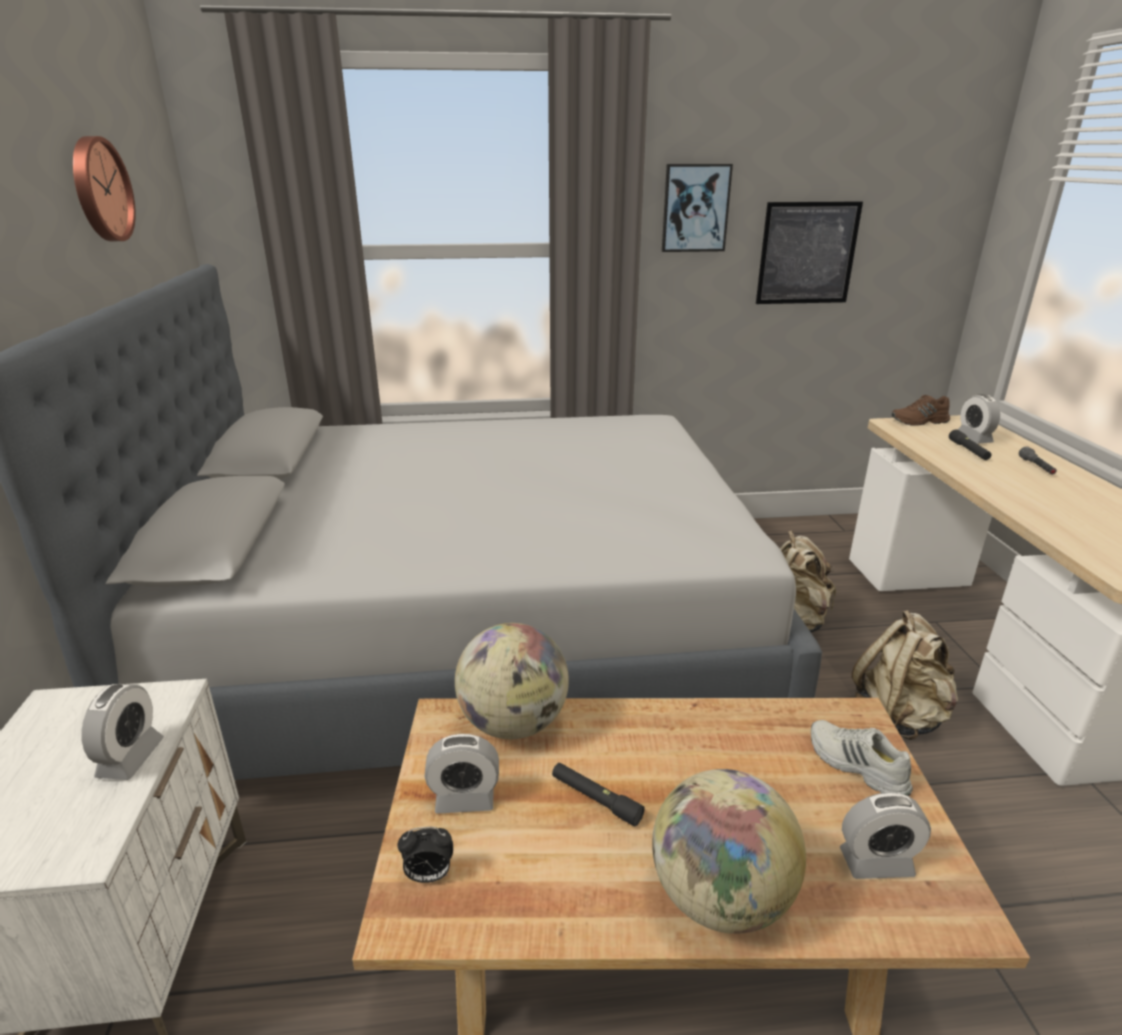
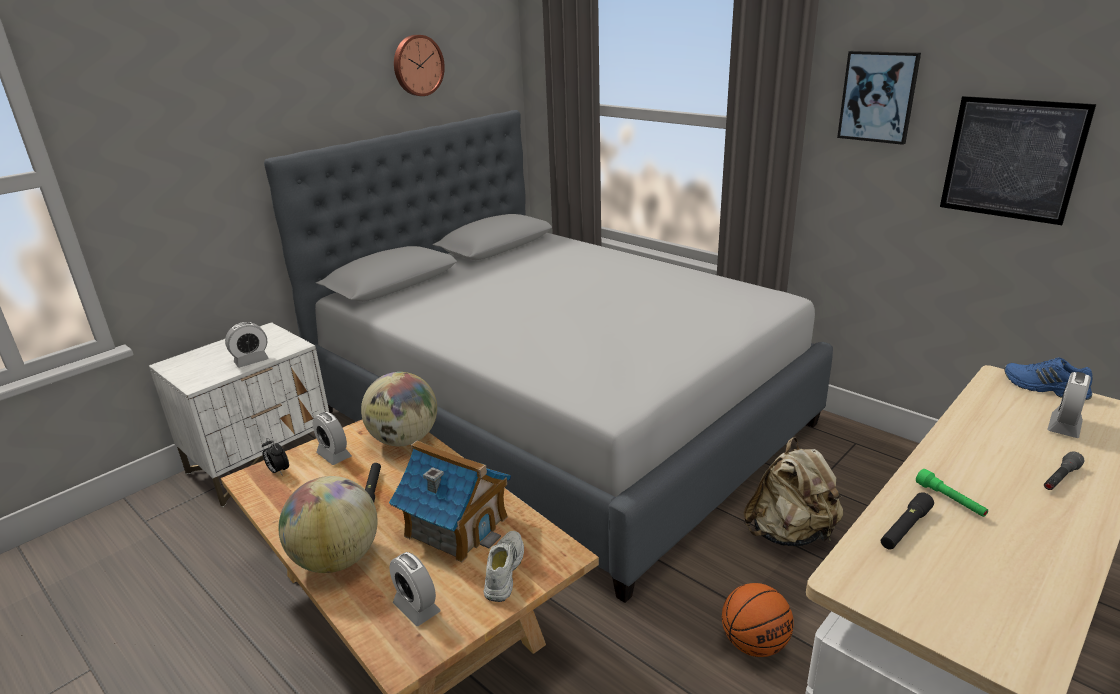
camera: 50 degrees right, 0 degrees up
(743, 763) = (456, 526): none -> toy house
(899, 716) = (754, 643): beige backpack -> basketball
(920, 421) = (1044, 388): brown shoe -> blue shoe
(968, 450) = (1018, 432): black flashlight -> black flashlight (905, 528)
(1041, 503) = (950, 500): none -> green flashlight

